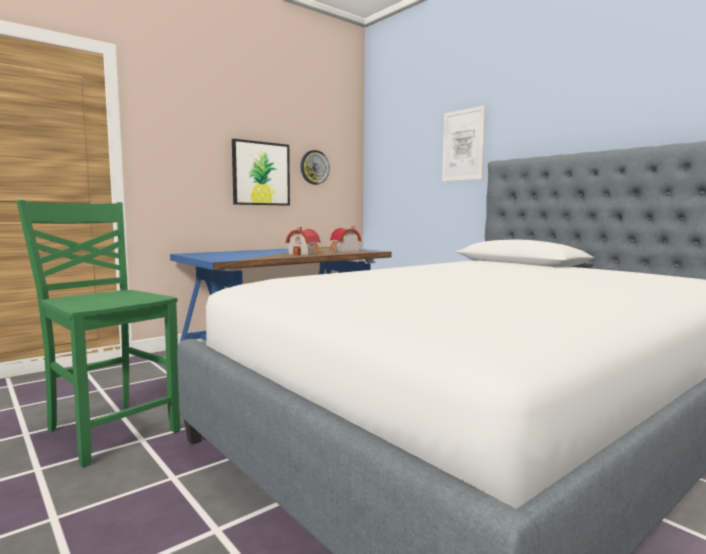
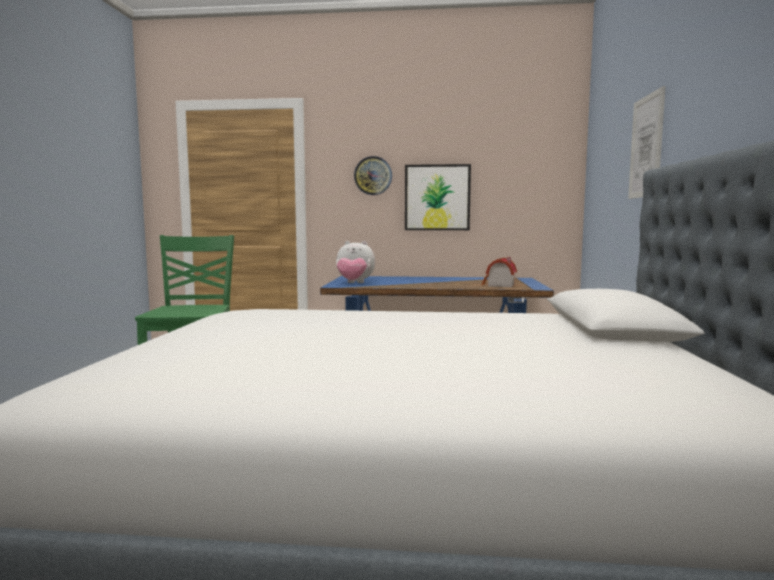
camera: 45 degrees right, 0 degrees up
(225, 257) = (354, 283): none -> plush toy
(305, 254) = (439, 285): toy house -> none
(314, 167) = (507, 186): wall clock -> wall clock (373, 175)

